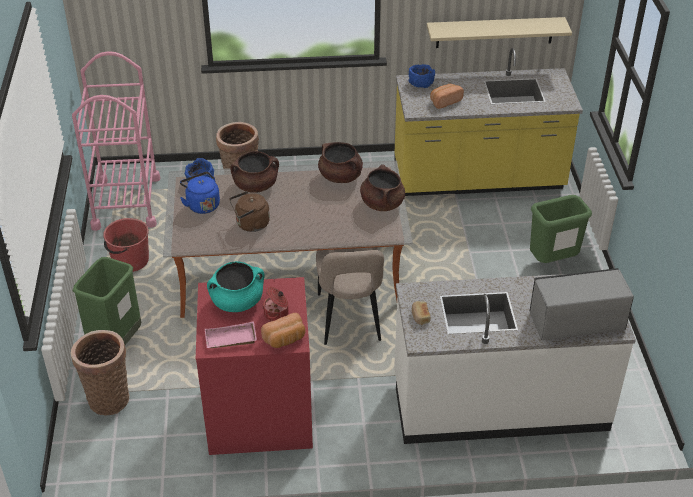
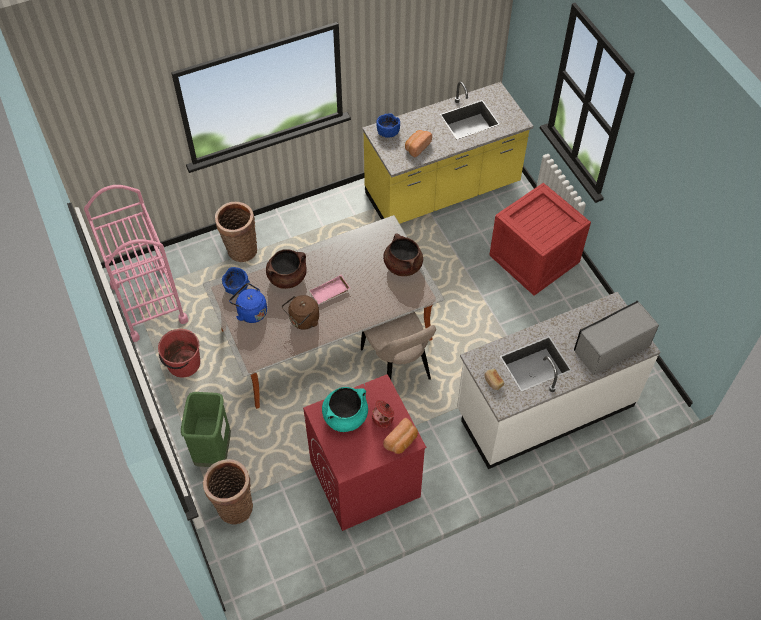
camera: 20 degrees left, 15 degrees up
(230, 340) = (358, 456): pink tray -> pink tray (330, 293)
(340, 176) = (355, 246): brown cooking pot -> none
(494, 32) = (438, 67): beige shelf -> none
(552, 262) = (534, 260): green trash can -> crate

